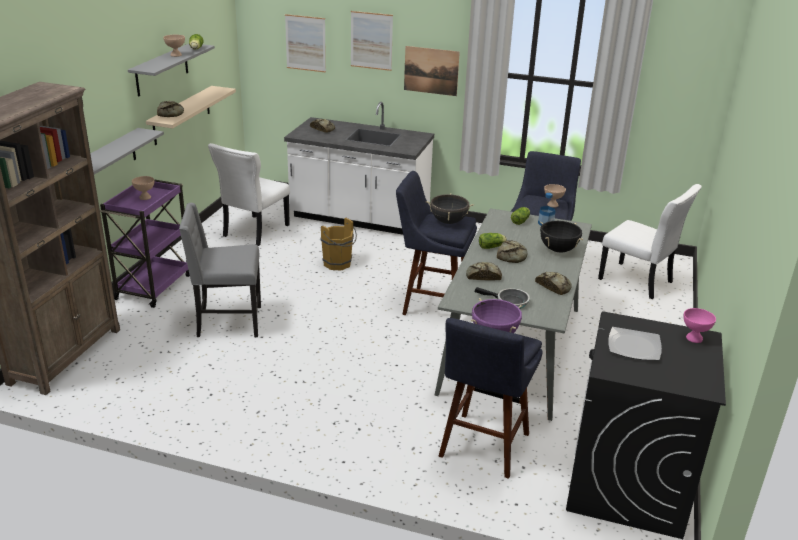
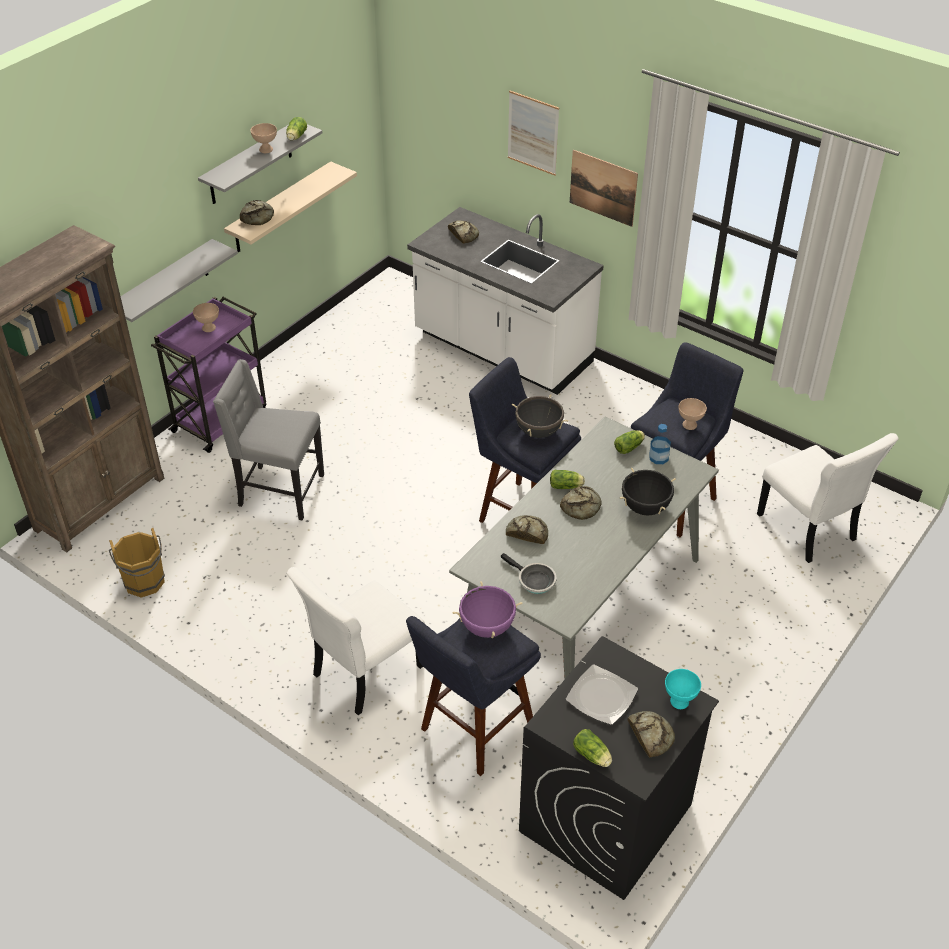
camera: 20 degrees right, 15 degrees up
(254, 231) = (364, 351): white chair -> white chair (364, 672)
(305, 43) = (456, 116): picture -> none
(339, 264) = (441, 425): brown bucket -> brown bucket (145, 584)
(554, 286) = (601, 567): bread -> bread (650, 735)
(660, 384) = (593, 756): none -> lettuce
(694, 338) = (679, 701): pink bowl -> turquoise bowl

